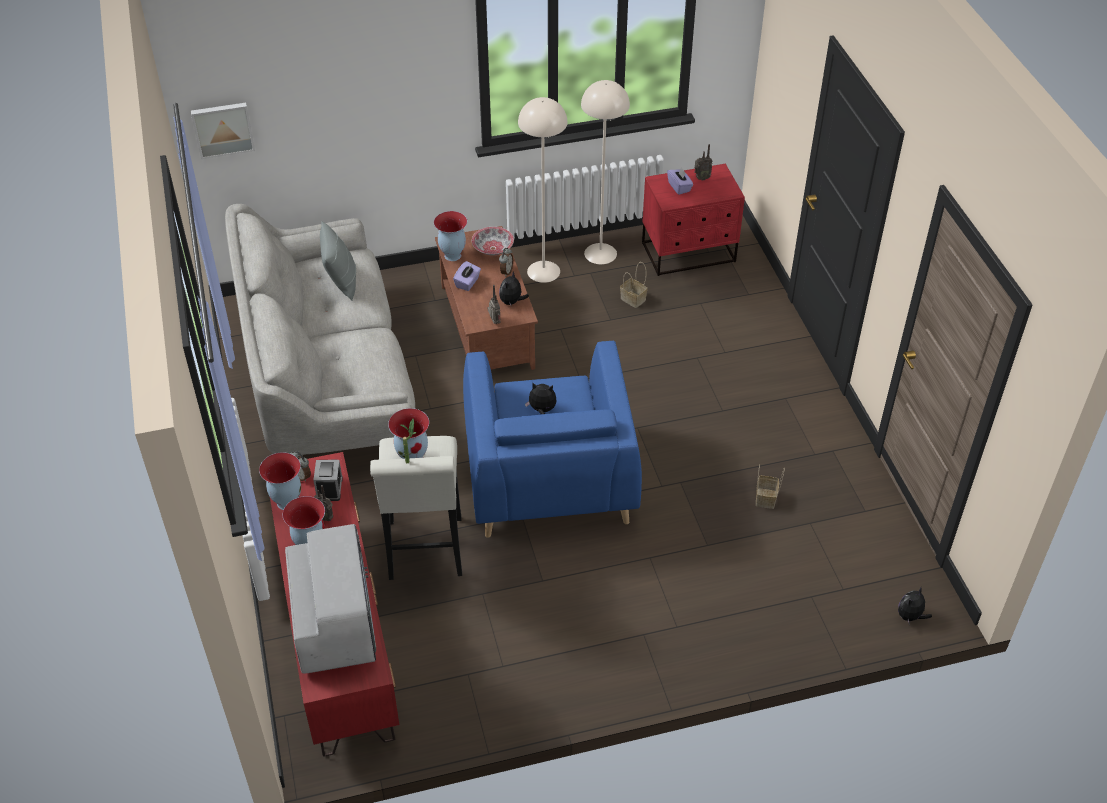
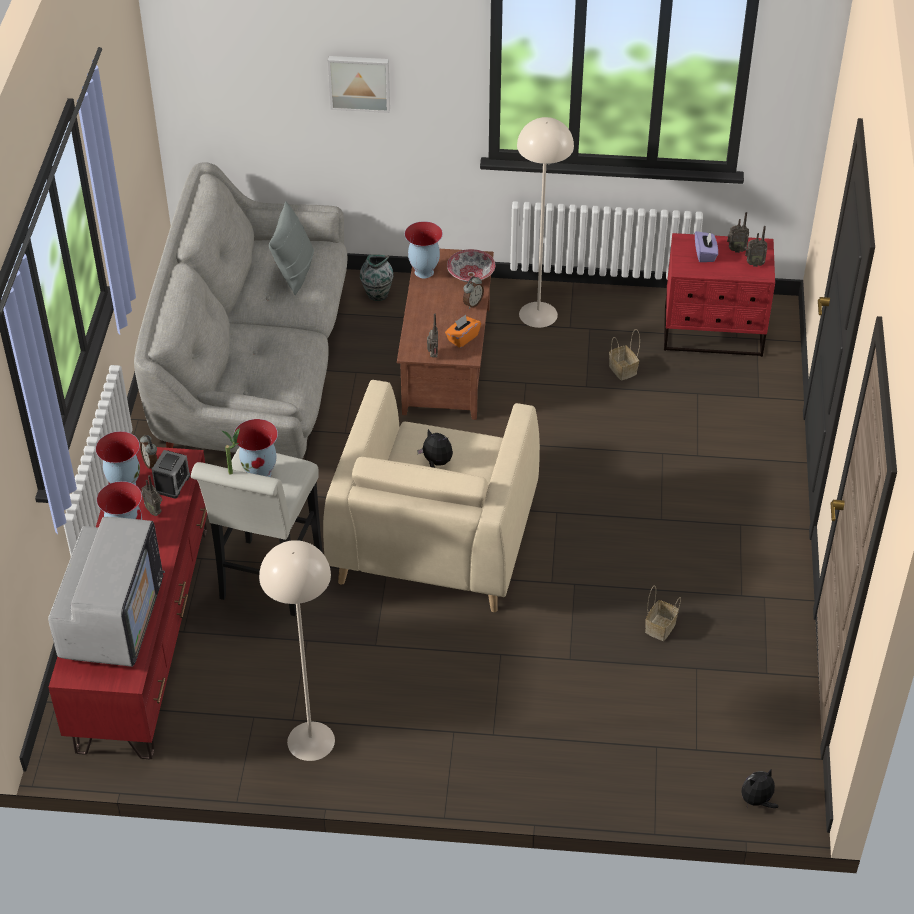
camera: 20 degrees right, 0 degrees up
(223, 129) = (202, 80): picture -> picture (359, 82)
(402, 287) = (377, 294): none -> vase
(467, 283) = (425, 305): purple tissue box -> none
(512, 302) = (462, 338): plush toy -> orange tissue box
(549, 479) = (434, 542): blue armchair -> beige armchair
(600, 253) = (611, 309): beige floor lamp -> beige floor lamp (310, 741)
(721, 186) = (754, 263): none -> radio

